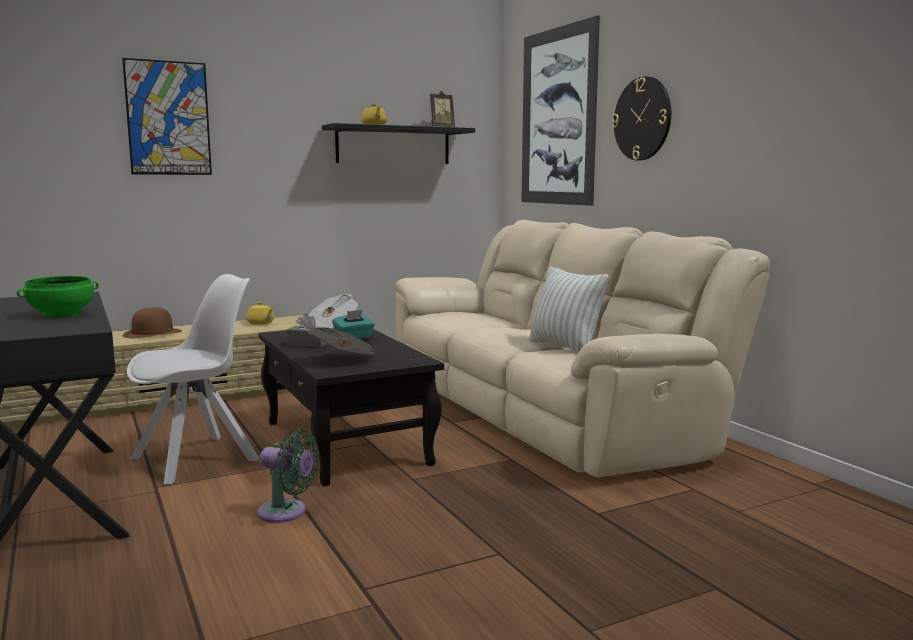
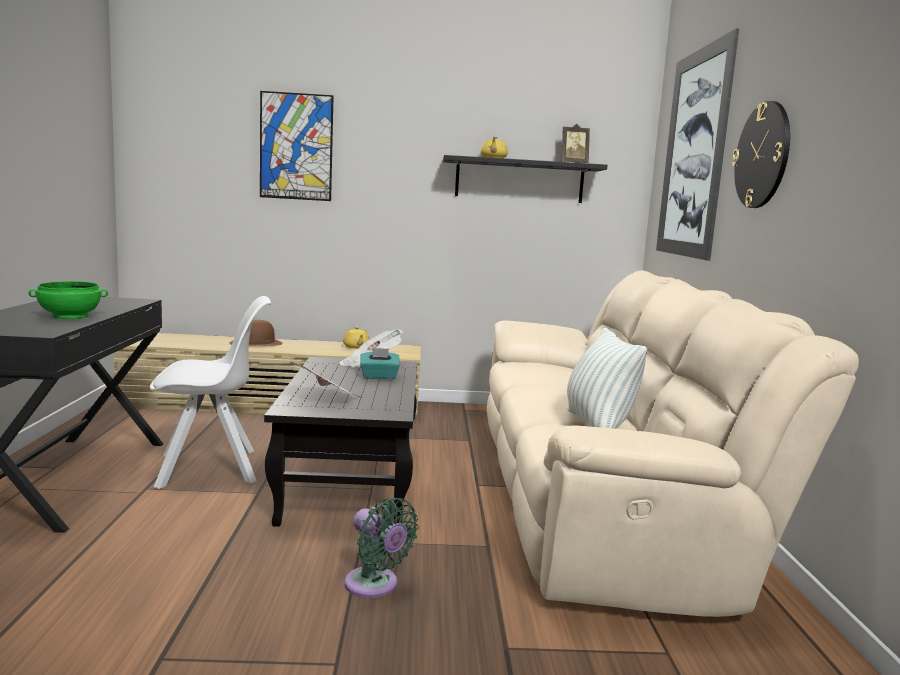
camera: 25 degrees right, 0 degrees up
(286, 513) = (207, 546): green fan -> green fan (375, 586)
(308, 344) = (327, 375): grey tissue box -> none

